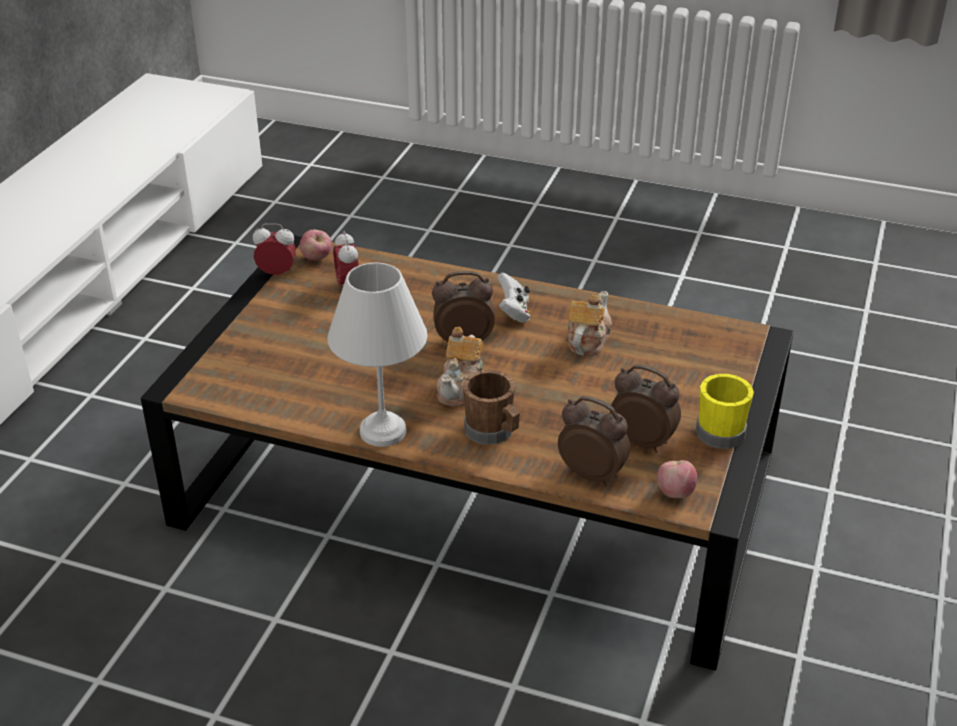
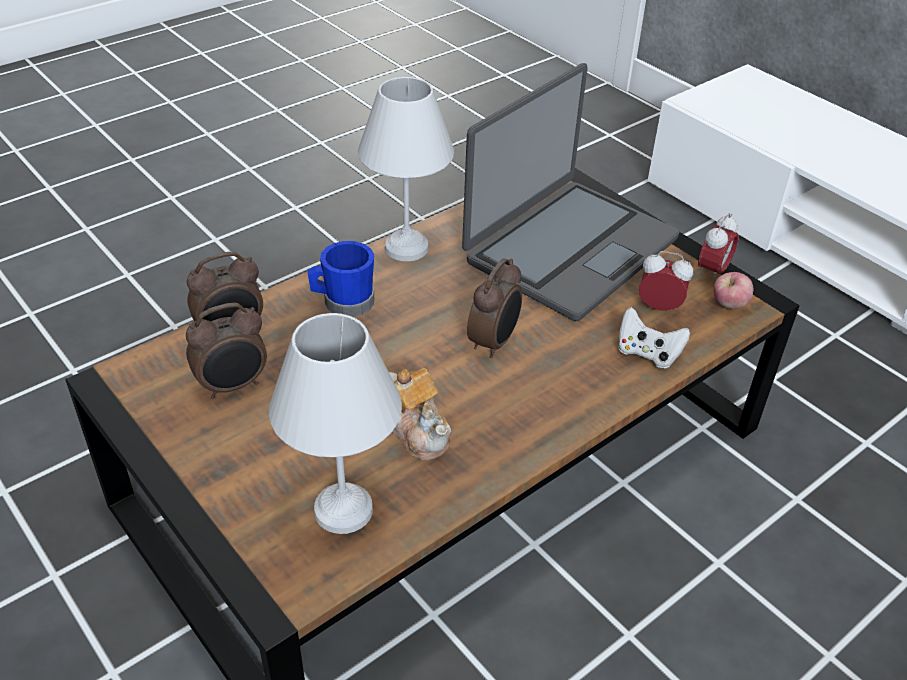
camera: 120 degrees right, 5 degrees up
(304, 345) = (569, 249): none -> laptop
(461, 387) = (423, 311): teapot -> none
(493, 433) = (343, 302): brown mug -> blue mug
(513, 312) = (518, 401): white game controller -> white game controller (647, 354)
(675, 492) = (153, 369): apple -> none
(681, 342) = (345, 511): none -> white table lamp
(720, 429) = (186, 450): yellow mug -> none

